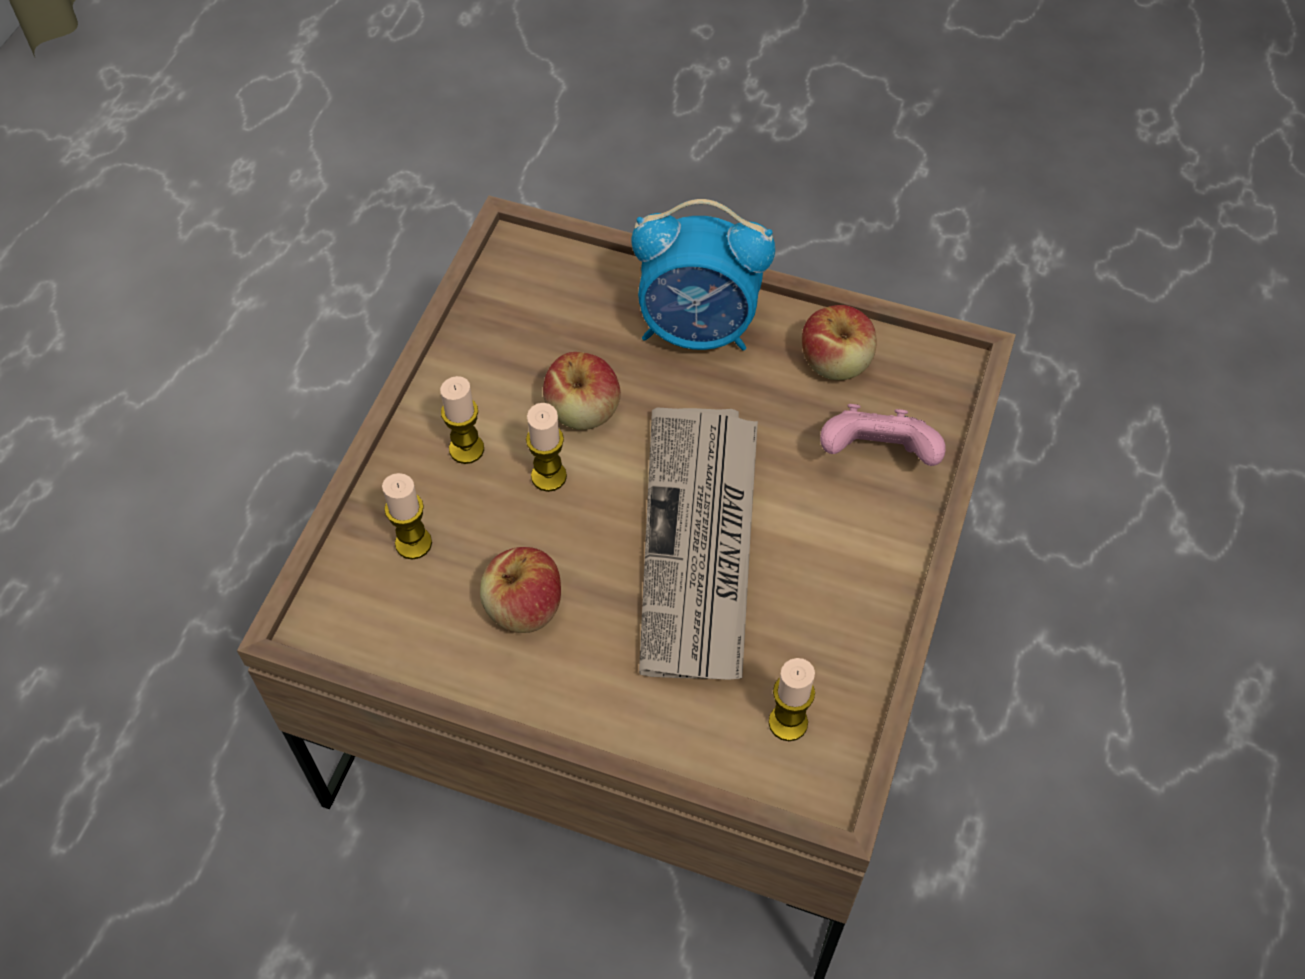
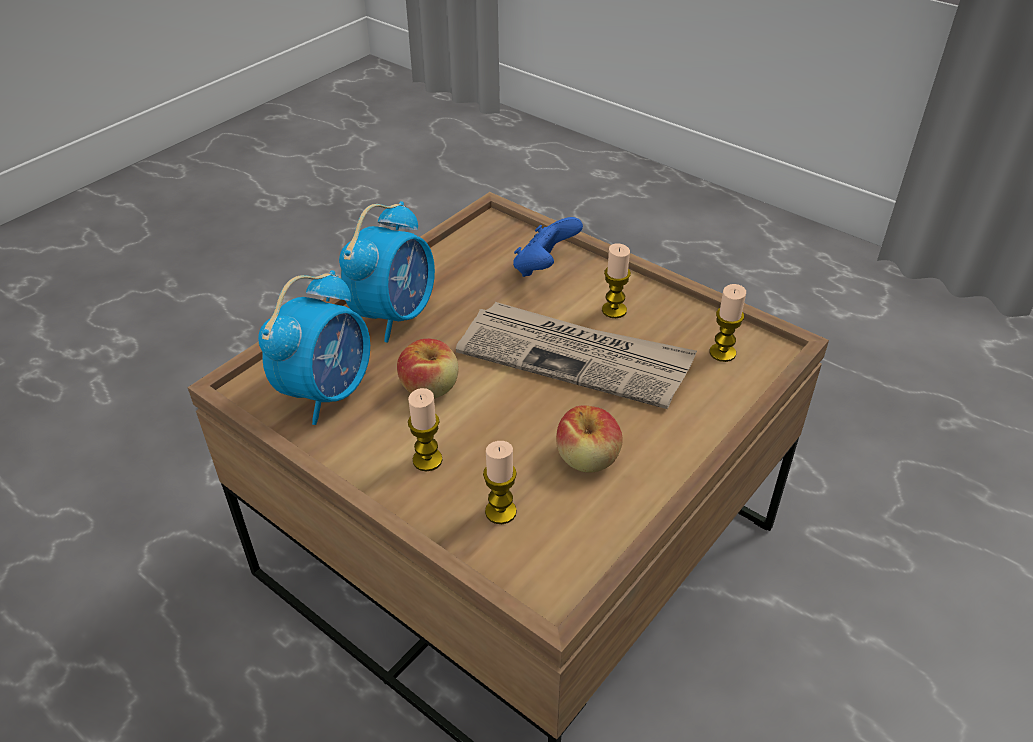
camera: 70 degrees left, 15 degrees down
(538, 318) = (328, 391): none -> alarm clock
(548, 476) = (478, 419): candle -> candle (614, 310)
(836, 362) = (463, 264): apple -> none
(876, 457) = (544, 267): pink game controller -> blue game controller

